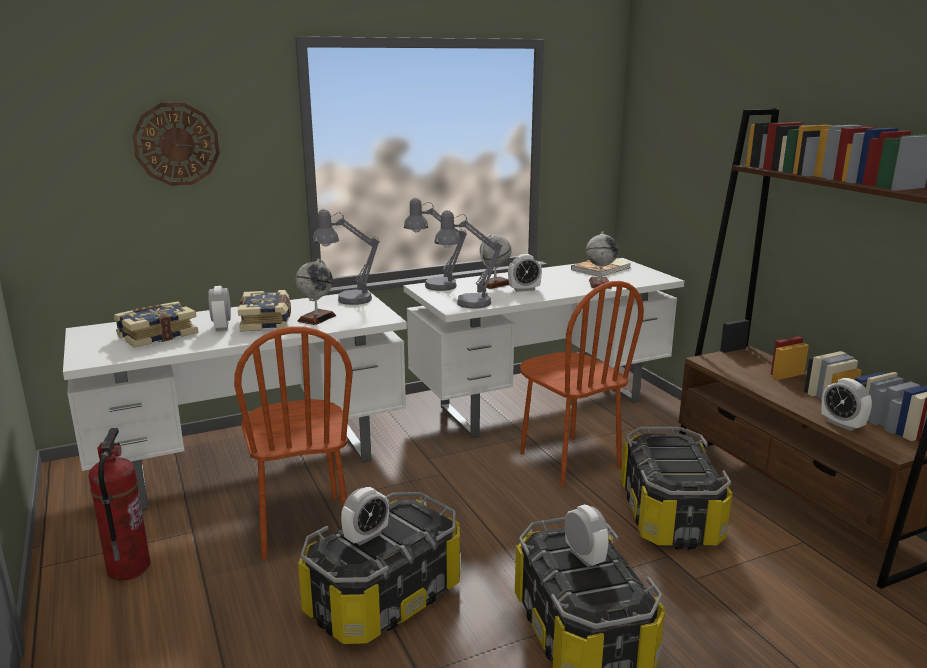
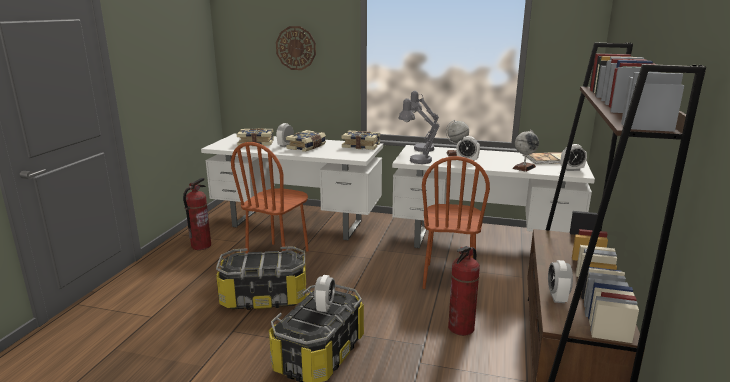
camera: 40 degrees right, 0 degrees up
(317, 318) = (330, 150): globe -> none
(347, 300) = (361, 146): grey table lamp -> book
(366, 536) = (255, 259): alarm clock -> alarm clock (571, 169)
(670, 515) = (461, 328): storage box -> fire extinguisher

